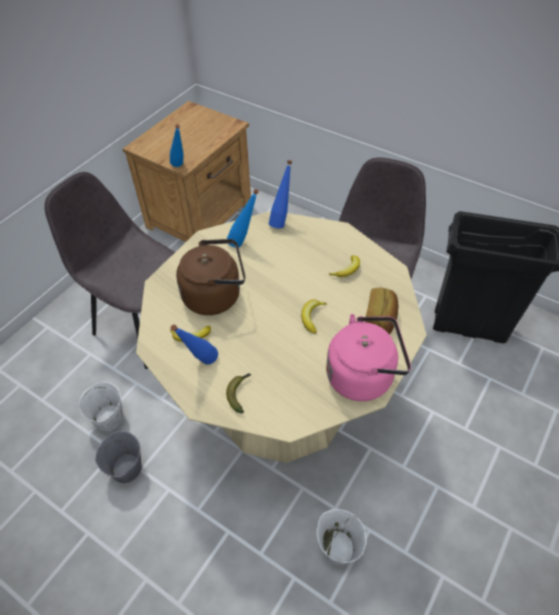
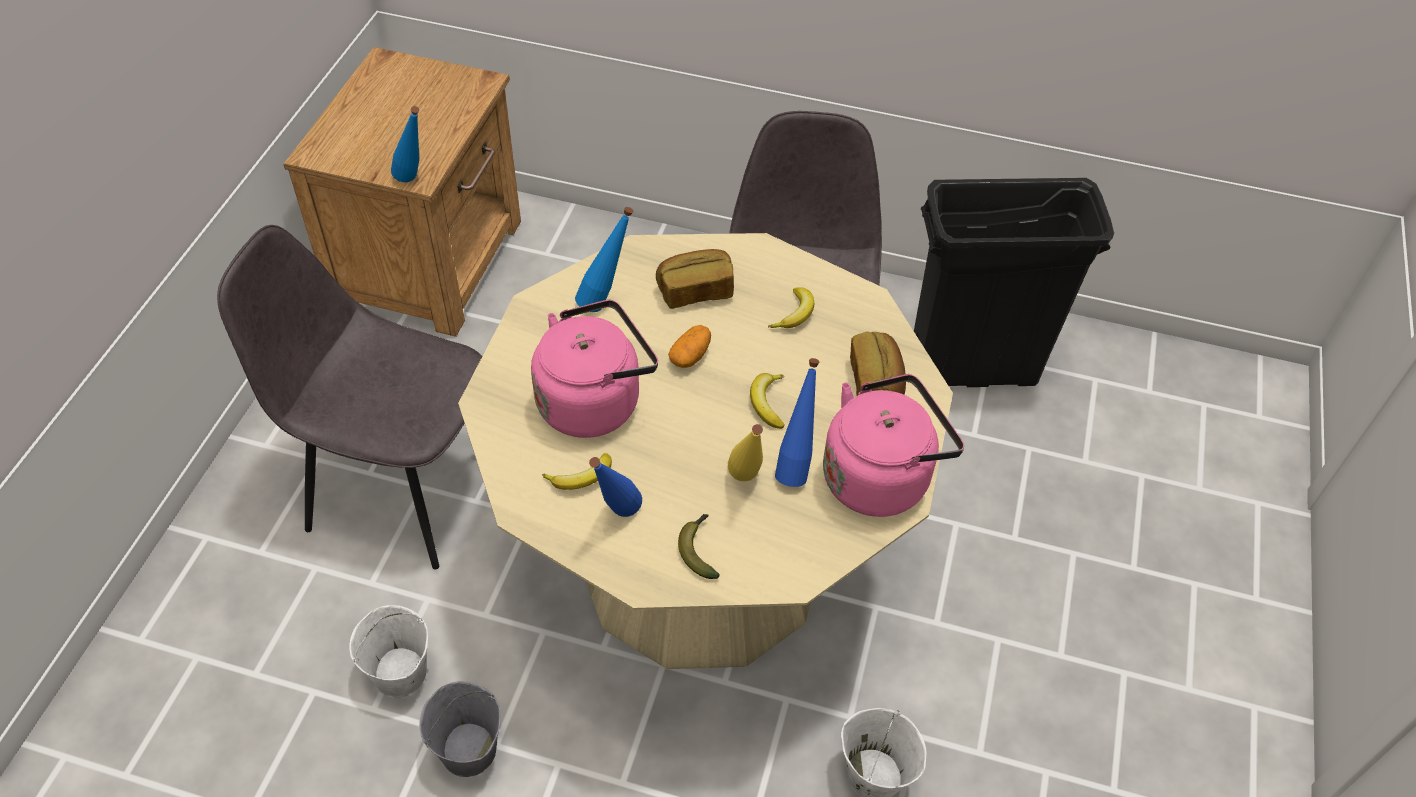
camera: 20 degrees left, 0 degrees up
(216, 295) = (594, 401): brown kettle -> pink kettle
(278, 281) = (690, 355): none -> potato
(281, 221) = (655, 251): blue bottle -> blue bottle (795, 466)
(281, 362) = (745, 485): none -> yellow bottle
(295, 247) = (695, 291): none -> bread

